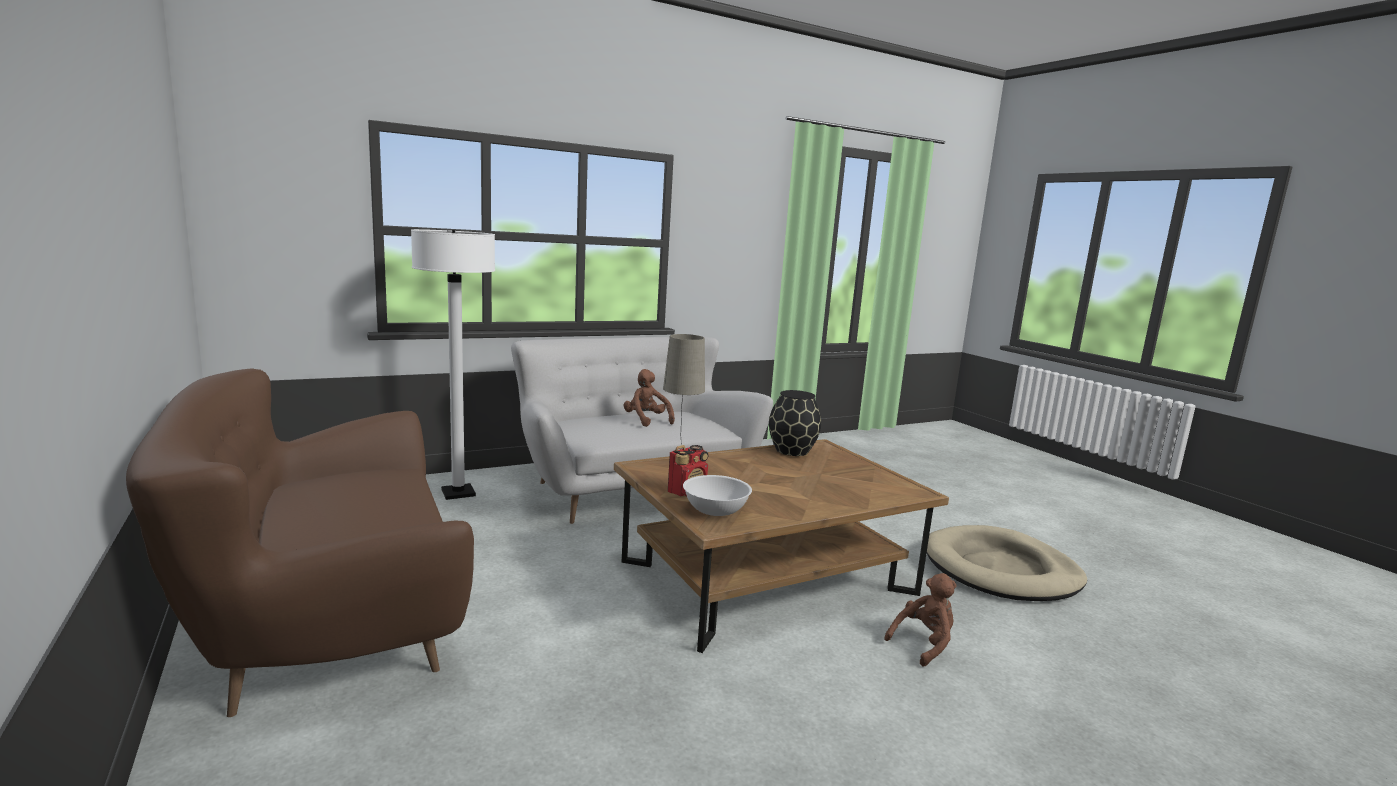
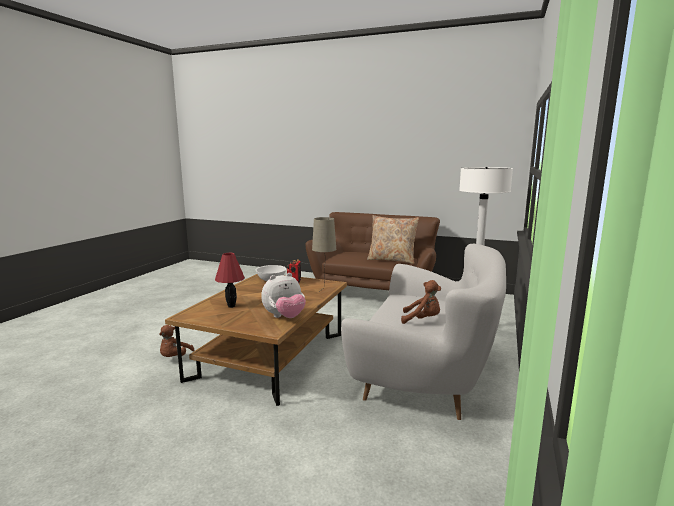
camera: 140 degrees right, 0 degrees up
(354, 490) = (392, 260): none -> beige pillow
(791, 451) = (284, 317): black vase -> plush toy
(841, 485) = (231, 306): none -> red table lamp
(1001, 570) = (114, 432): beige dog bed -> none

